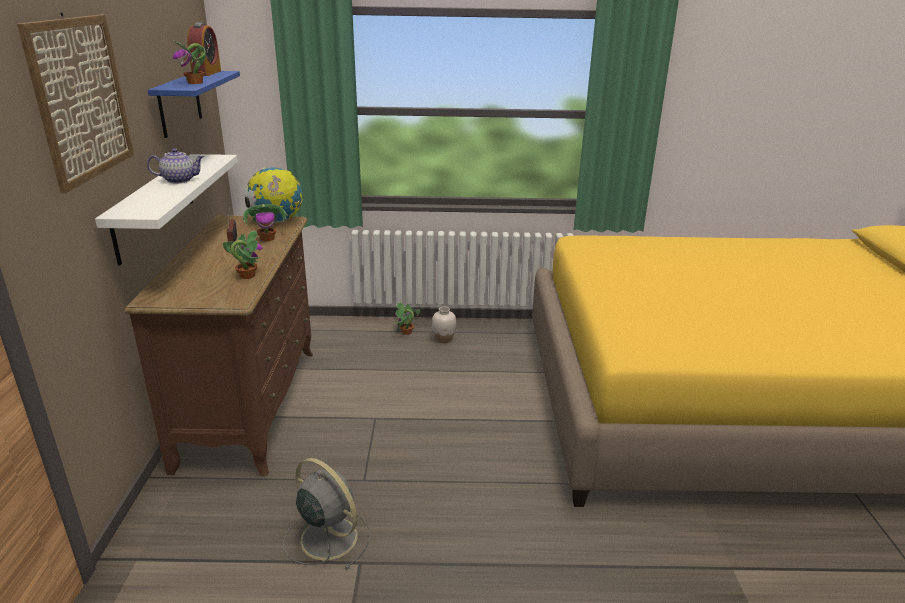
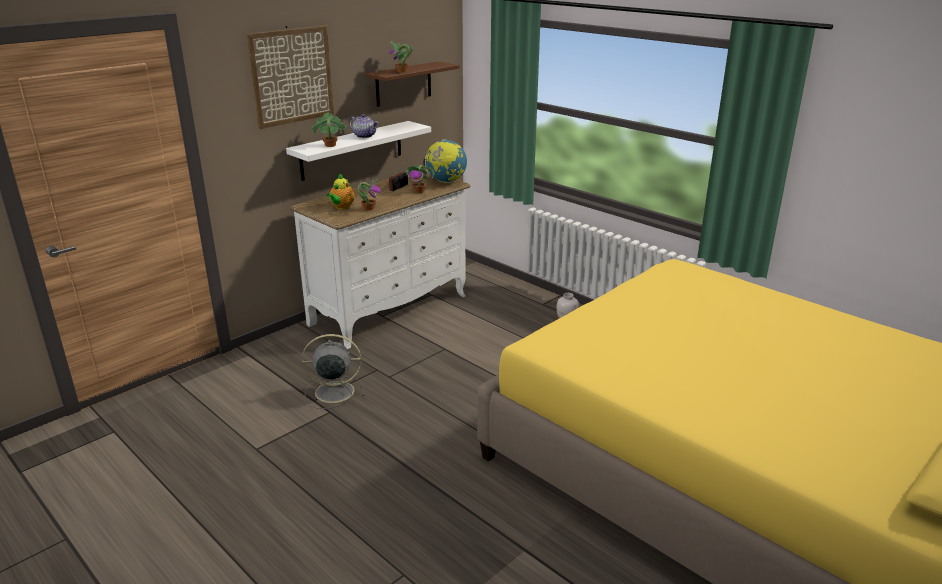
camera: 45 degrees right, 0 degrees up
(179, 103) = (403, 84): blue shelf -> brown shelf
(206, 73) = (433, 64): alarm clock -> none
(208, 285) = (341, 207): none -> teapot
(252, 405) = (390, 310): brown dresser -> white dresser
(327, 537) = (332, 392): grey fan -> grey fan turned 90 degrees counterclockwise
(406, 332) = (547, 307): potted plant -> potted plant (330, 145)

